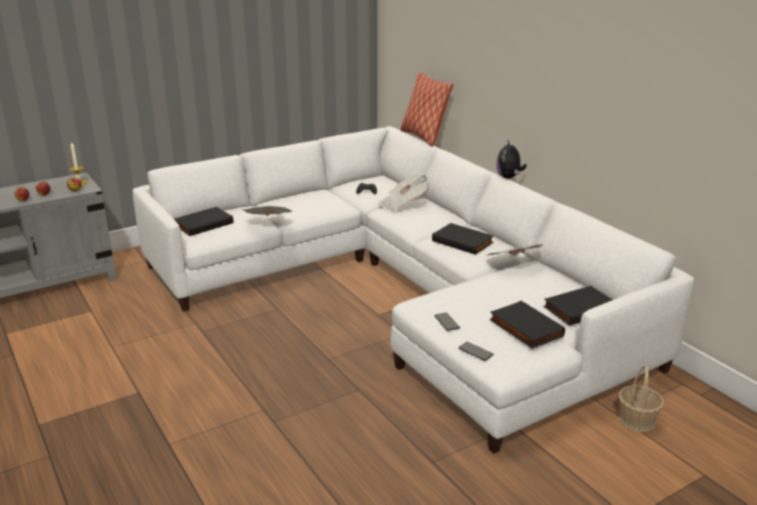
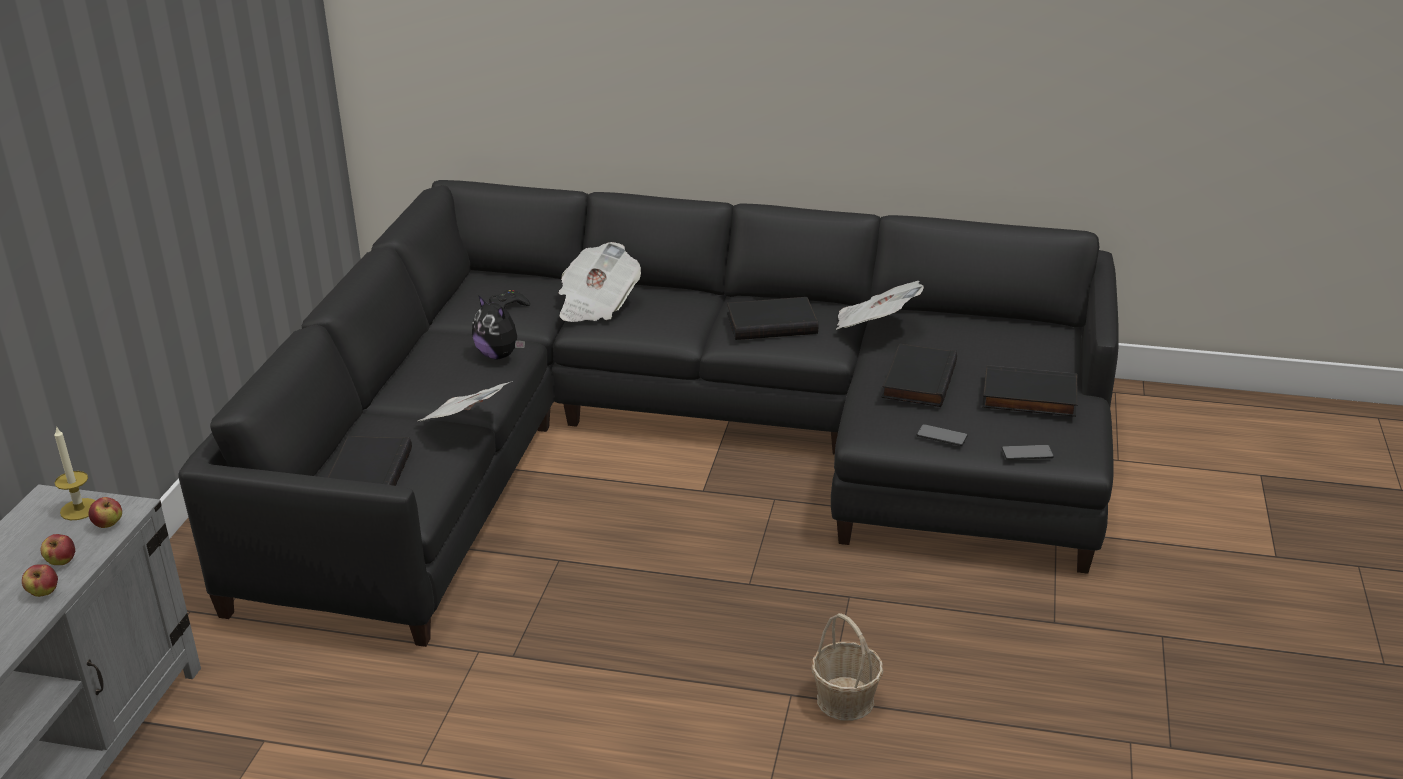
camera: 45 degrees left, 5 degrees up
(402, 291) = (677, 442): white sofa -> black sofa
(423, 137) = (530, 181): pillow -> none
(509, 177) = (764, 202): plush toy -> plush toy (499, 355)
(579, 308) = (1032, 345): black book -> black book (917, 380)
(637, 420) = (1139, 455): basket -> basket (845, 700)

